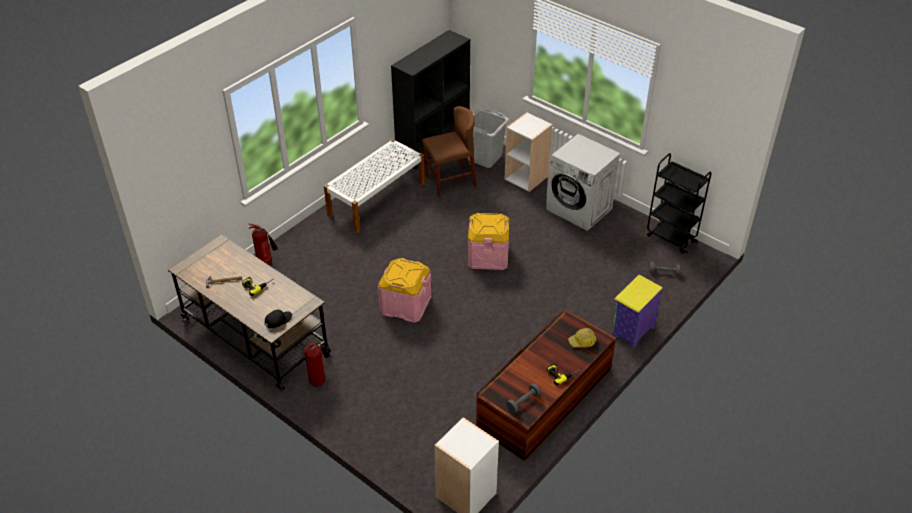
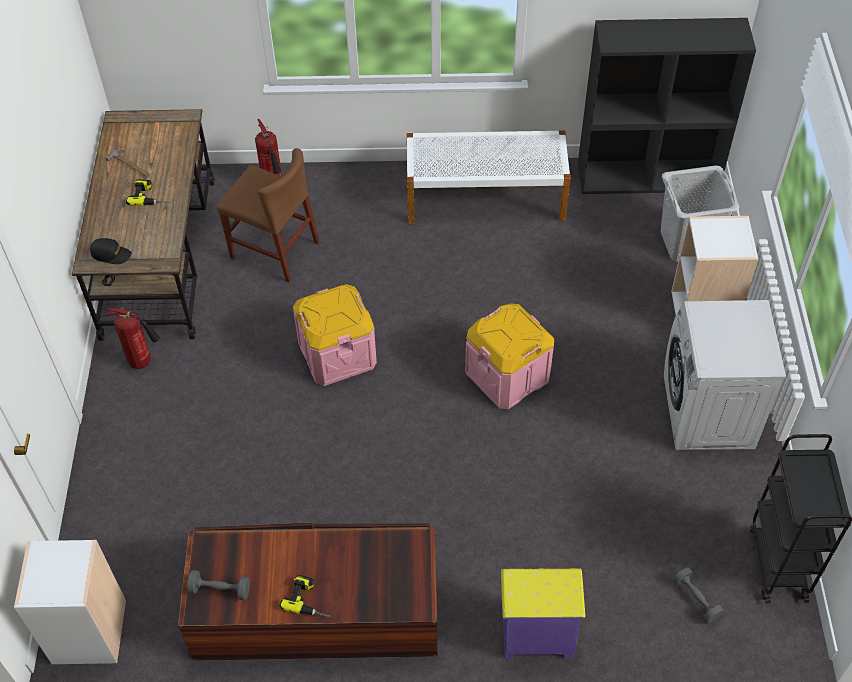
camera: 50 degrees right, 10 degrees up
(450, 181) = (601, 241): brown chair -> brown chair (274, 250)
(582, 342) = (390, 586): hard hat -> none

